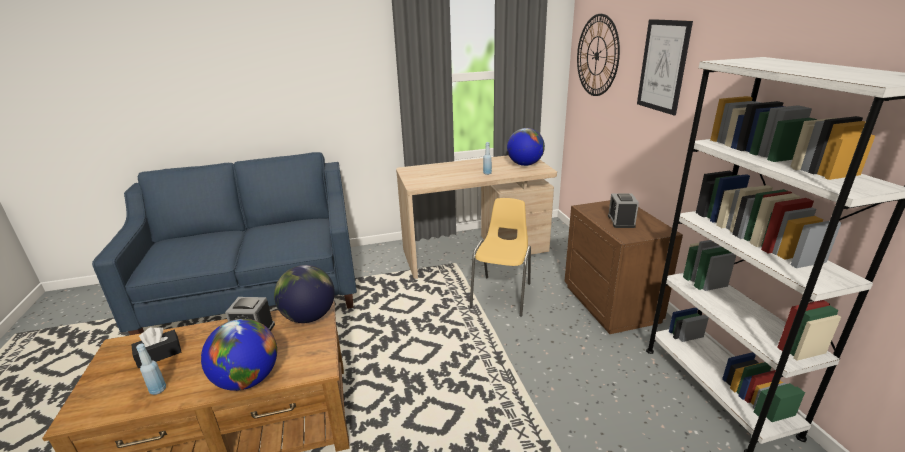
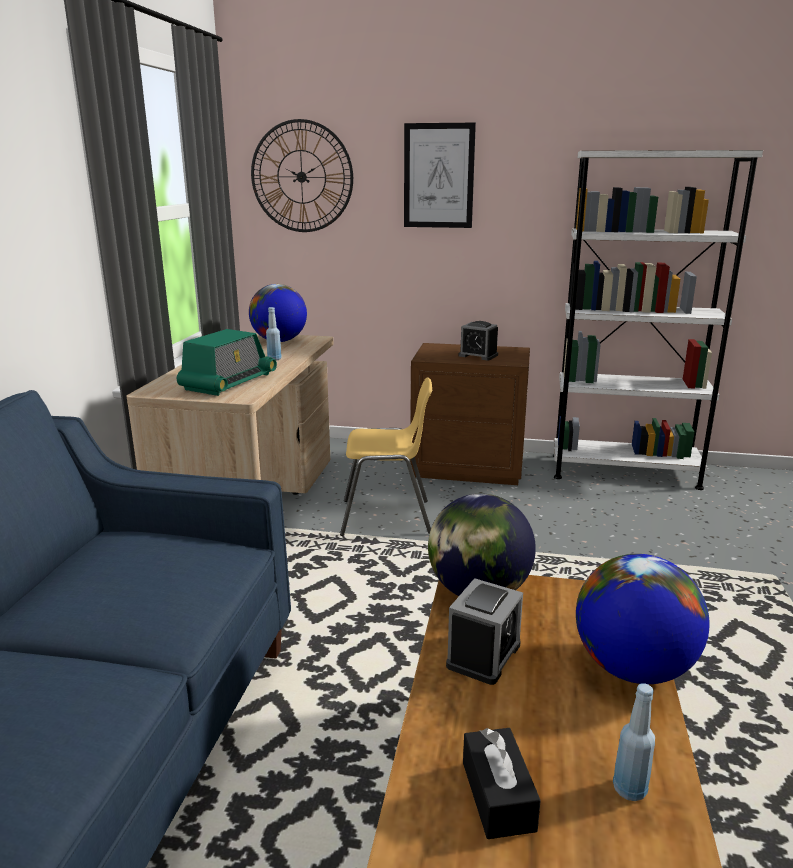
camera: 65 degrees left, 5 degrees down
(435, 177) = (228, 382): none -> radio
(502, 295) = (387, 517): yellow chair -> yellow chair turned 135 degrees clockwise

